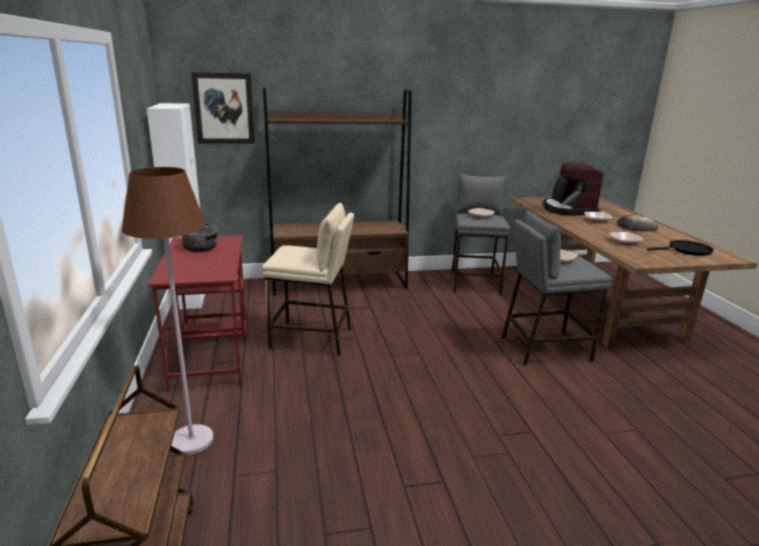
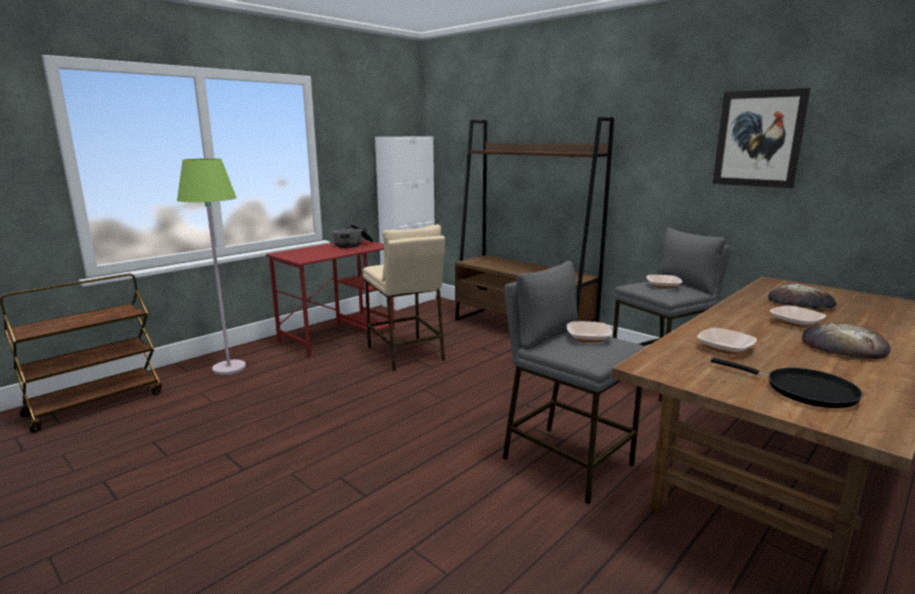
camera: 55 degrees right, 5 degrees down
(191, 440) = (229, 368): brown floor lamp -> green floor lamp
(224, 108) = (460, 141): picture -> picture (759, 139)
(568, 209) = (801, 303): coffee machine -> bread

